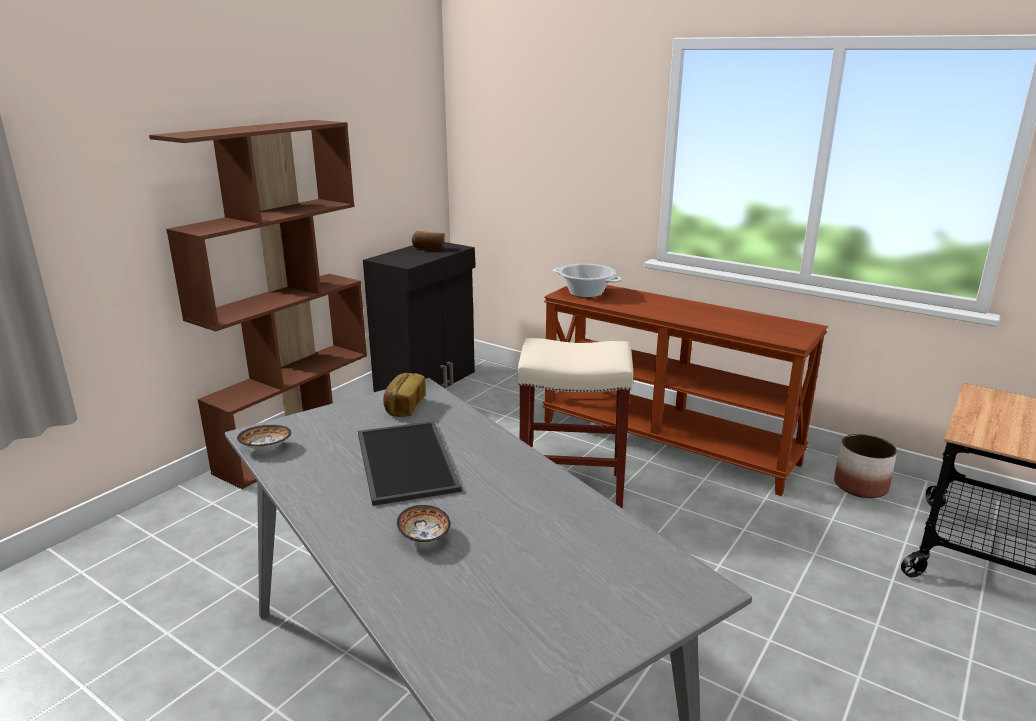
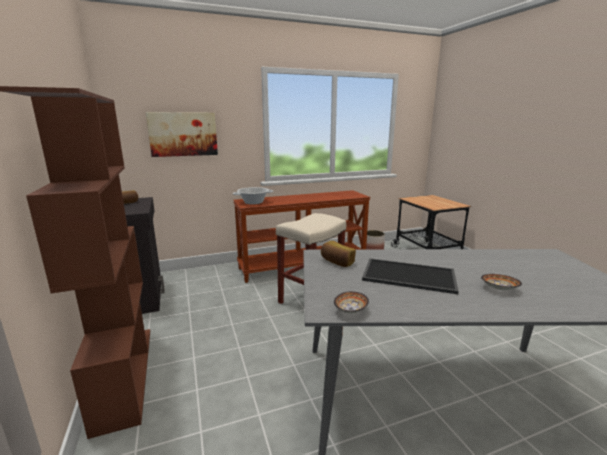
camera: 55 degrees left, 5 degrees down
(539, 156) = (183, 134): none -> picture

